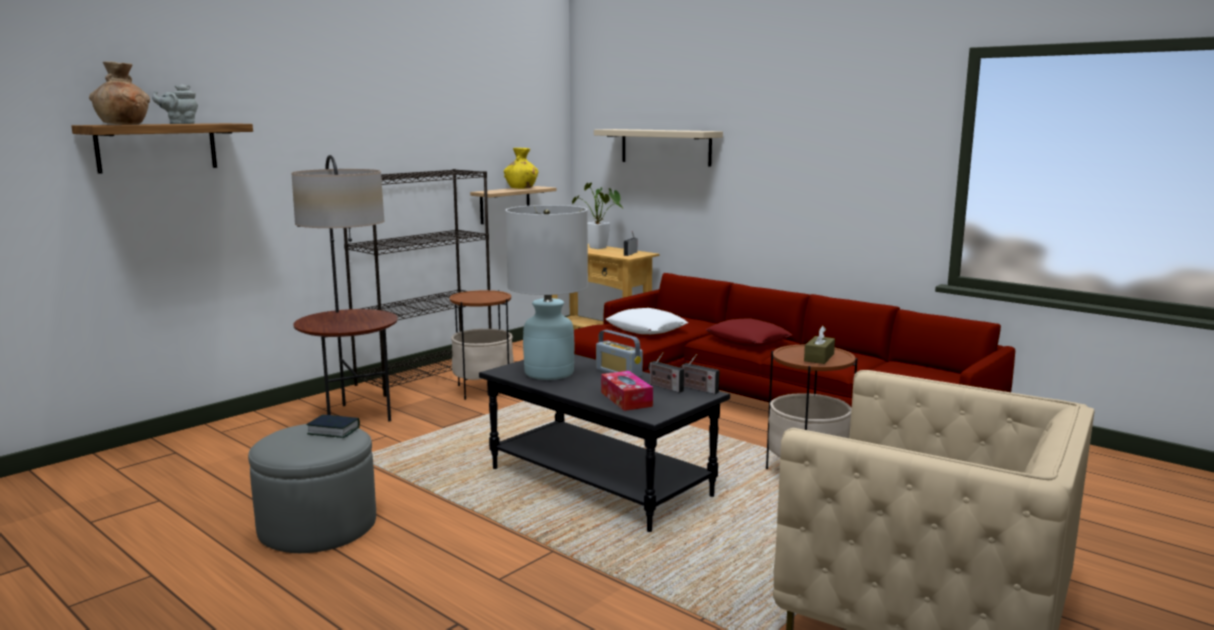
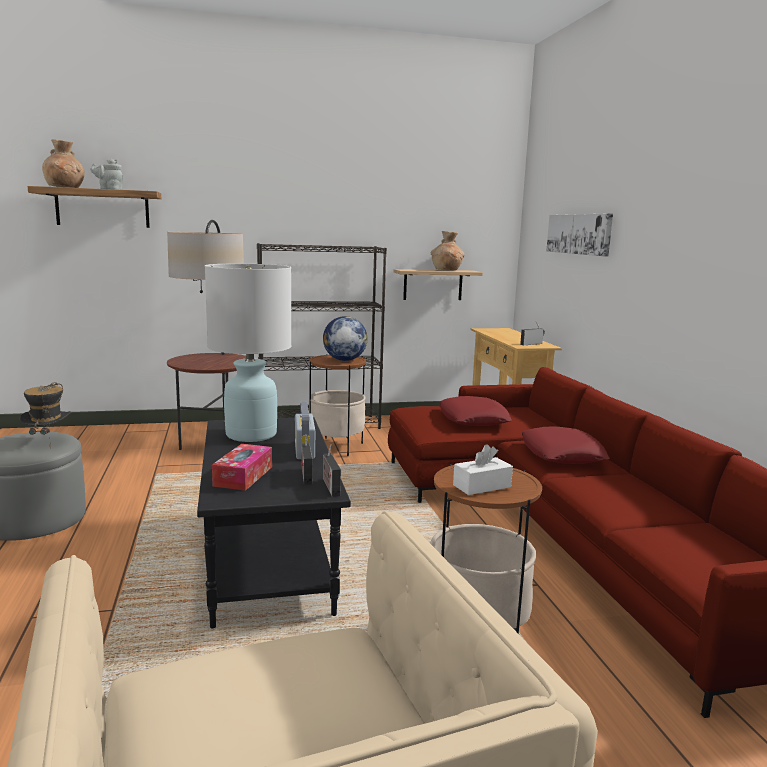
camera: 35 degrees right, 0 degrees up
(333, 431) = (48, 441): book -> hat
(486, 295) = (344, 360): none -> globe
(521, 188) = (447, 270): yellow vase -> brown vase
(600, 248) = (516, 336): potted plant -> none
(646, 329) = (473, 419): white pillow -> red pillow
(665, 147) = (579, 234): beige shelf -> picture
(819, 357) = (482, 486): brown tissue box -> white tissue box

